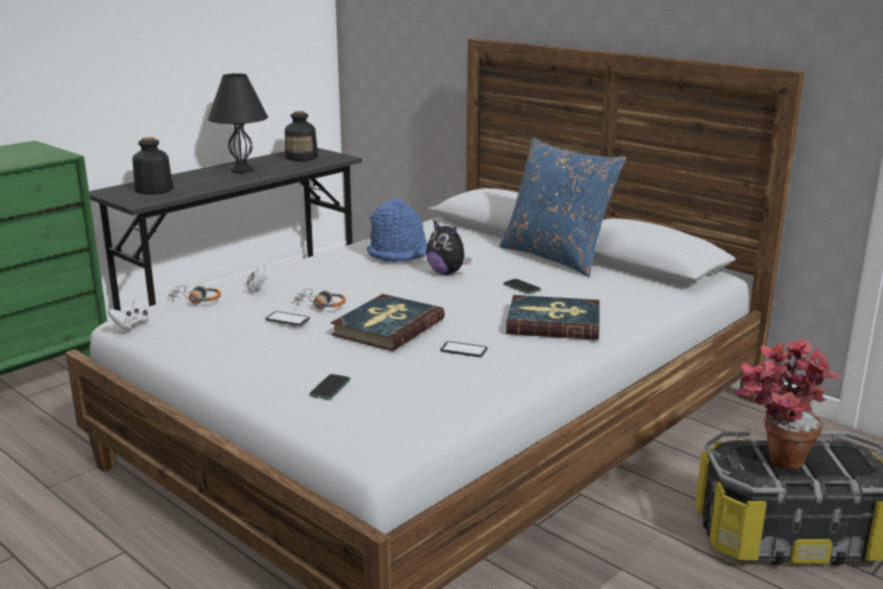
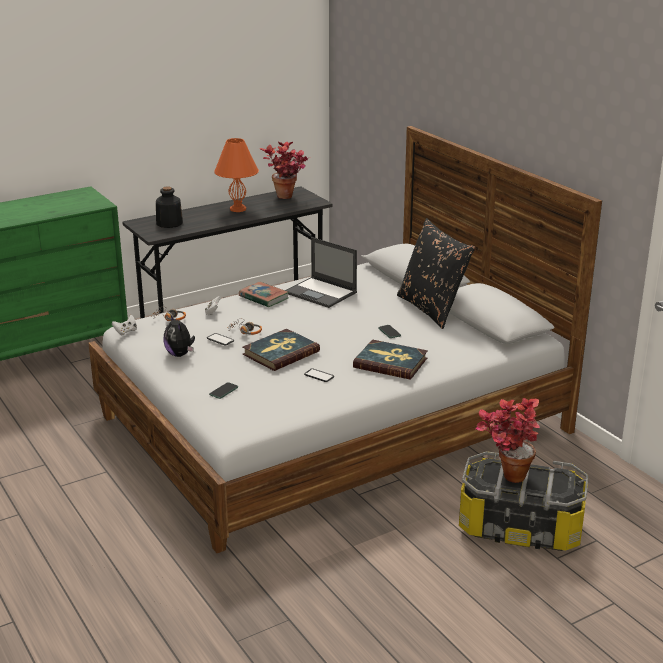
camera: 15 degrees right, 5 degrees up
(241, 170) = (237, 209): black table lamp -> orange table lamp
(302, 157) = (288, 198): bottle -> potted plant
(321, 265) = (263, 297): none -> book
(398, 253) = (321, 293): blue hat -> laptop
(447, 273) = (345, 314): plush toy -> plush toy (180, 354)
(556, 257) = (432, 309): blue pillow -> black pillow

